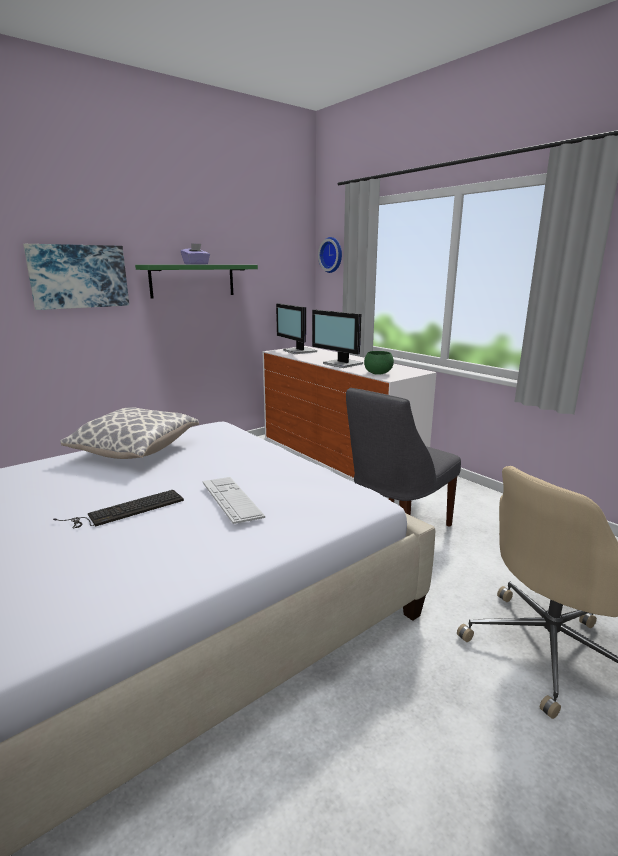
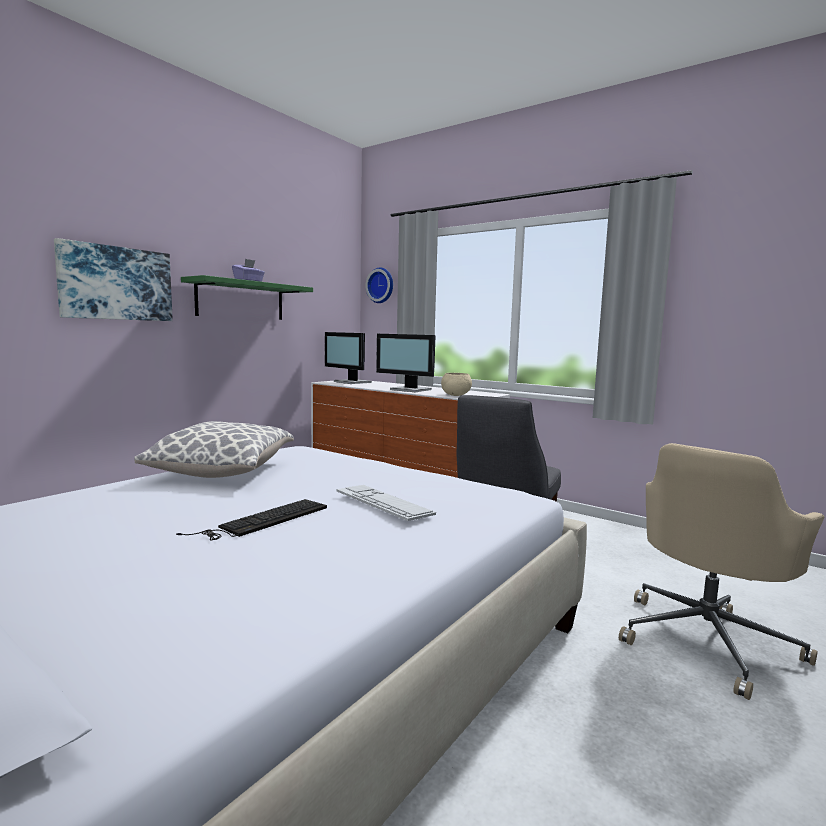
camera: 15 degrees left, 10 degrees down
(377, 373) = (455, 395): green bowl -> beige bowl

